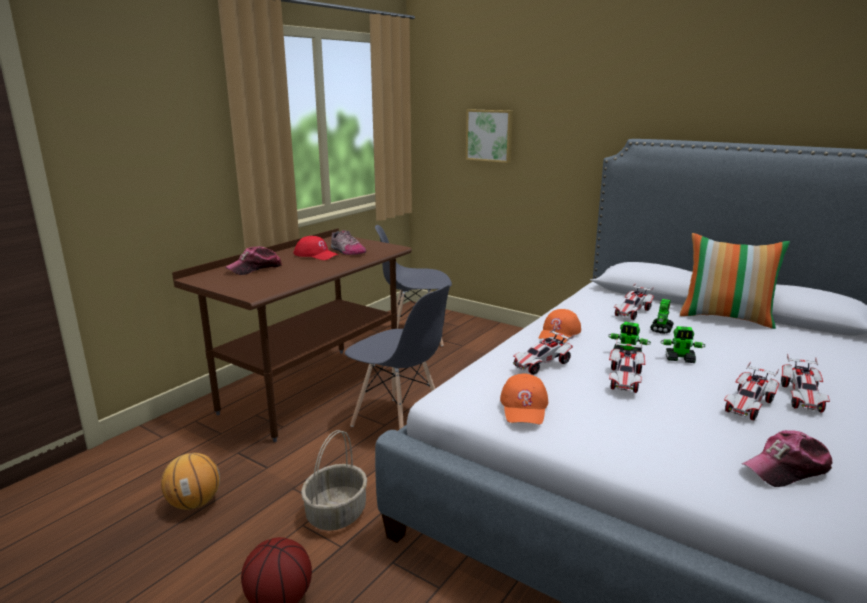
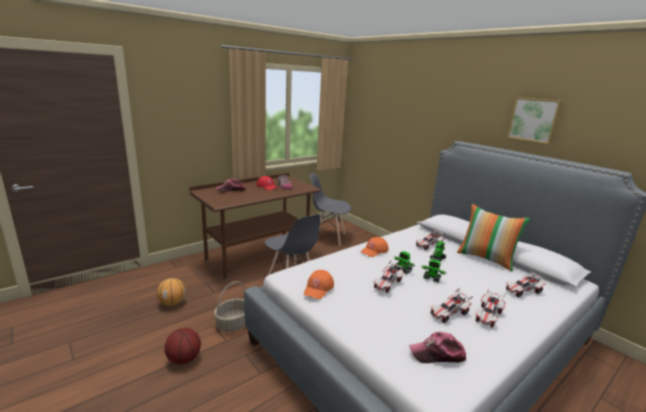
camera: 15 degrees right, 0 degrees up
(490, 135) = (384, 129): picture -> picture (534, 120)
(541, 364) = (348, 267): toy car -> toy car (523, 291)

